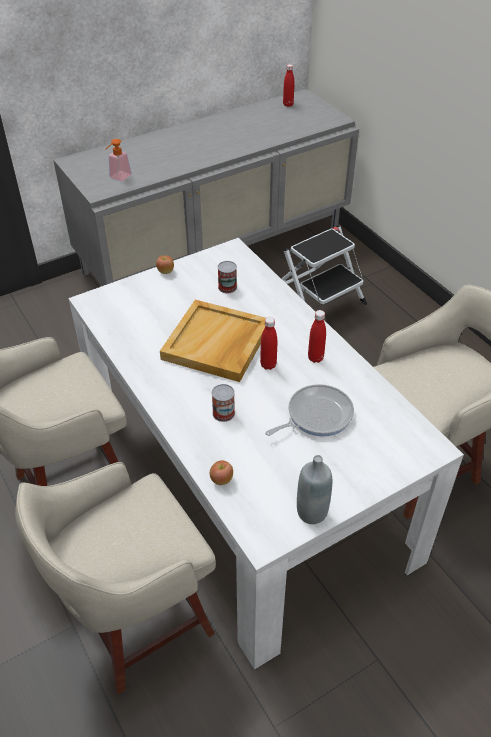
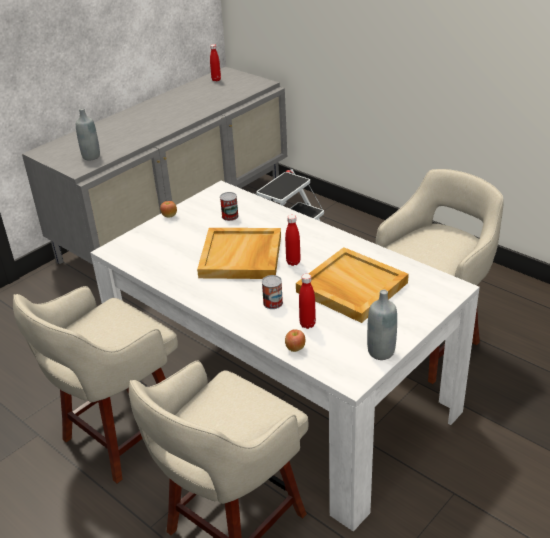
camera: 15 degrees left, 10 degrees down
(118, 178) = (91, 156): soap dispenser -> grey bottle
(315, 358) = (330, 249): red bottle -> red bottle (307, 324)
(316, 415) = (350, 287): frying pan -> beige tray

